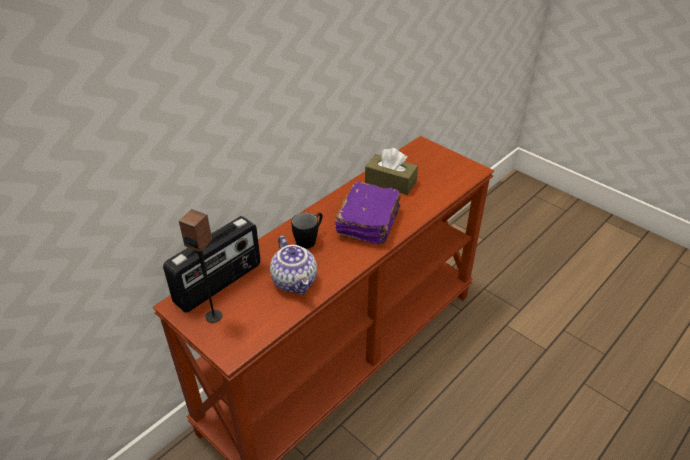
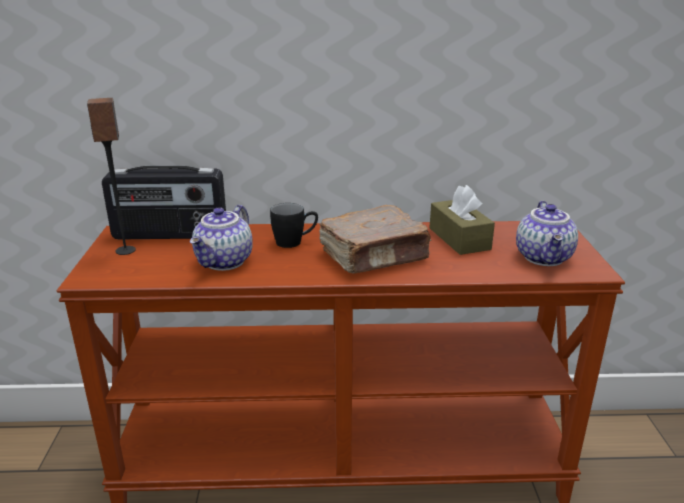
camera: 45 degrees right, 15 degrees down
(369, 222) = (375, 256): purple book -> brown book
(446, 173) = (545, 258): none -> teapot

